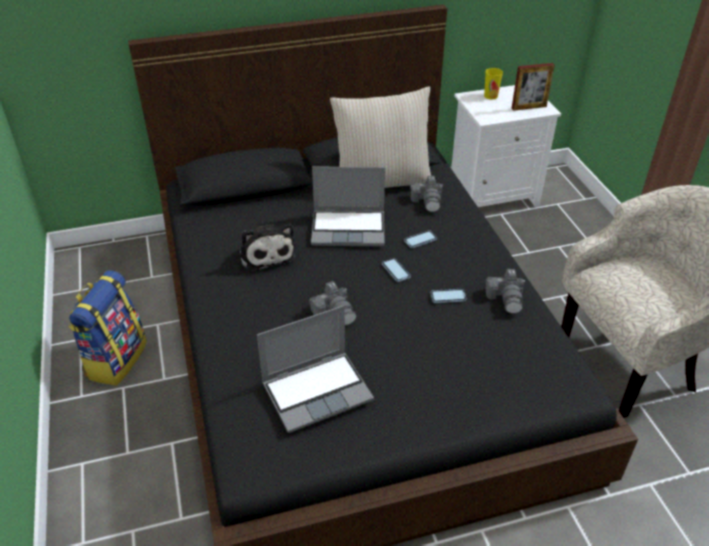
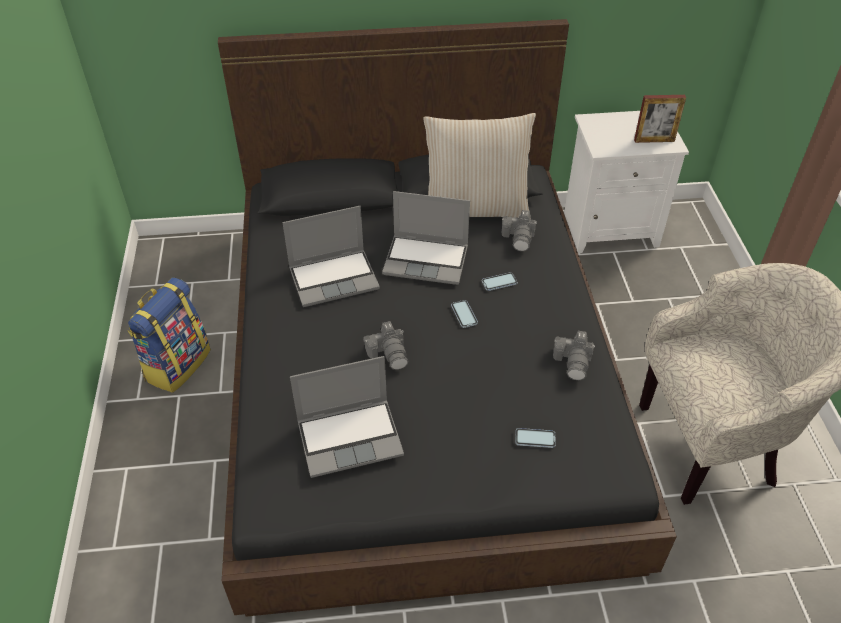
camera: 10 degrees right, 5 degrees up
(266, 253) = (334, 278): plush toy -> laptop
(448, 297) = (511, 351): phone -> phone (535, 439)
(491, 96) = (615, 121): cup -> none

